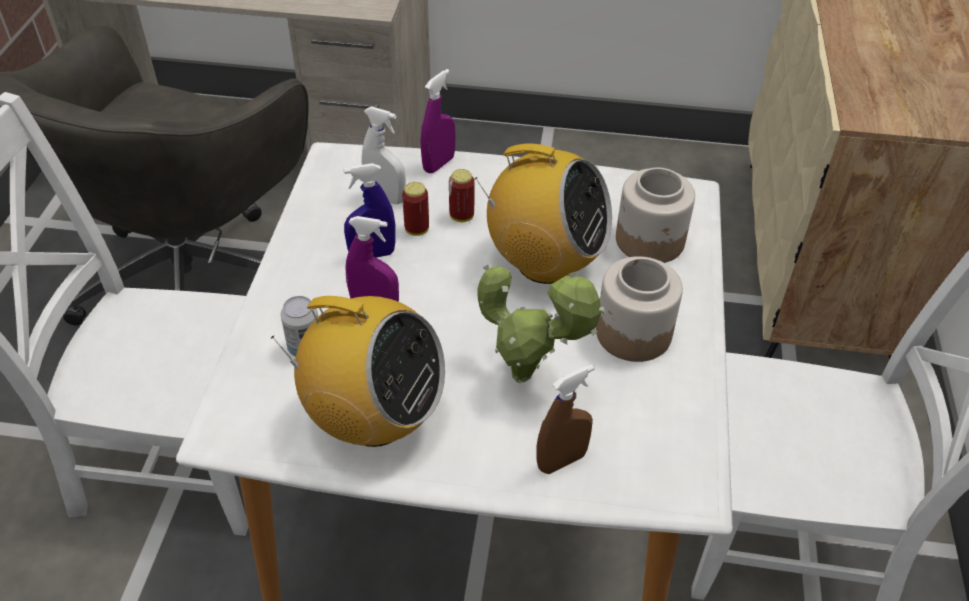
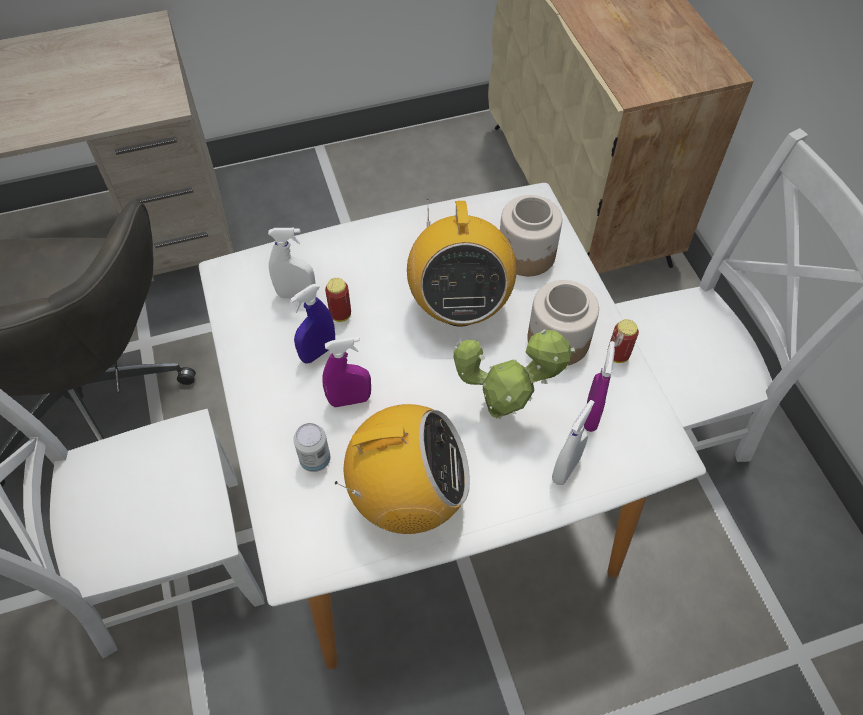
camera: 25 degrees left, 10 degrees up
(438, 164) = (322, 245): purple spray bottle -> purple spray bottle (591, 415)
(461, 216) = (369, 288): can -> can (617, 355)
(544, 263) = (459, 305): radio -> radio turned 90 degrees clockwise
(561, 461) = (566, 469): brown spray bottle -> white spray bottle

